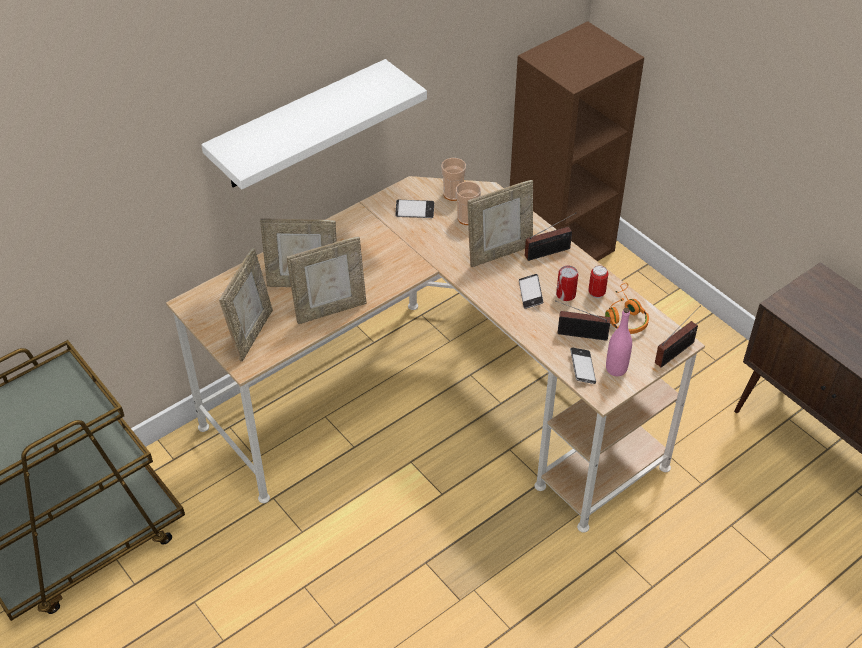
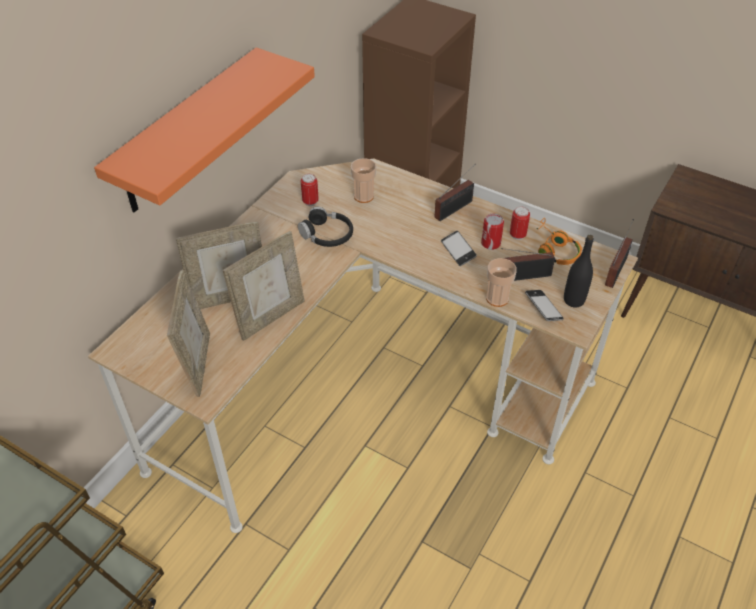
camera: 20 degrees left, 0 degrees up
(299, 126) = (187, 132): white shelf -> orange shelf
(414, 211) = (310, 202): phone -> can
(415, 247) = (327, 235): none -> black headphones
(453, 194) = (339, 178): cup -> cup (497, 298)
(499, 253) = (410, 220): picture frame -> none
(616, 369) = (574, 300): pink bottle -> black bottle

